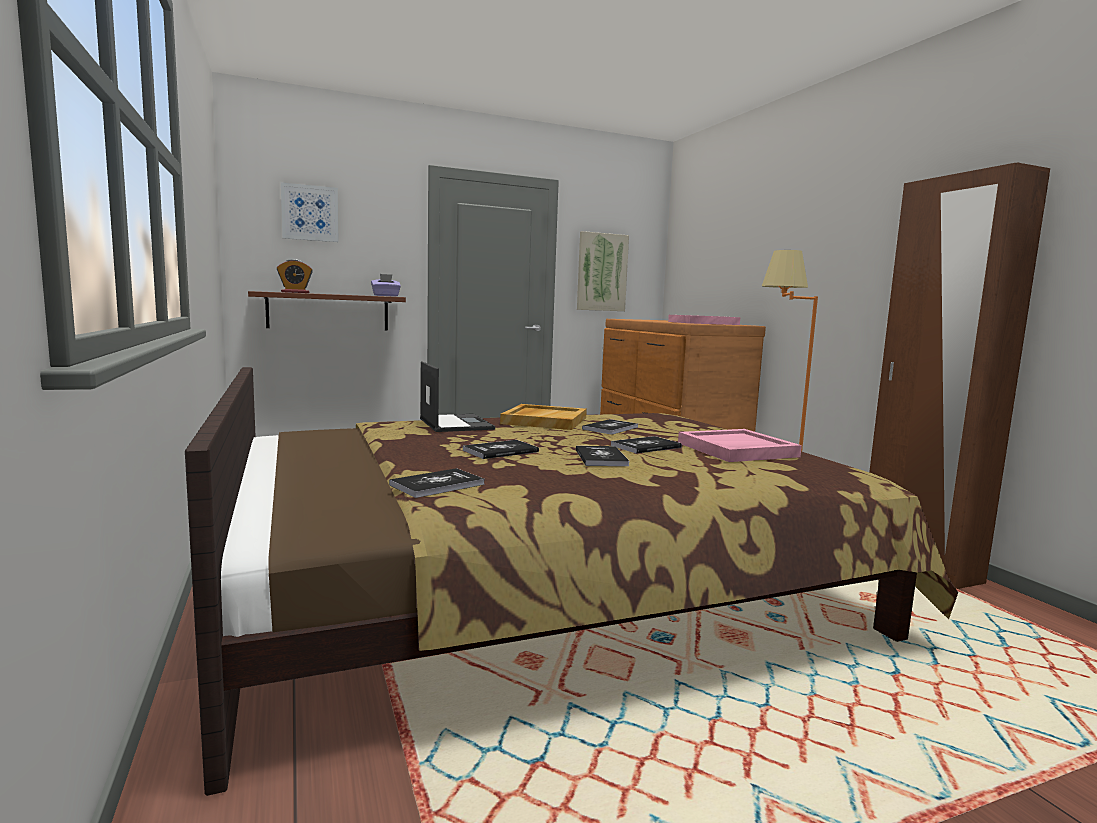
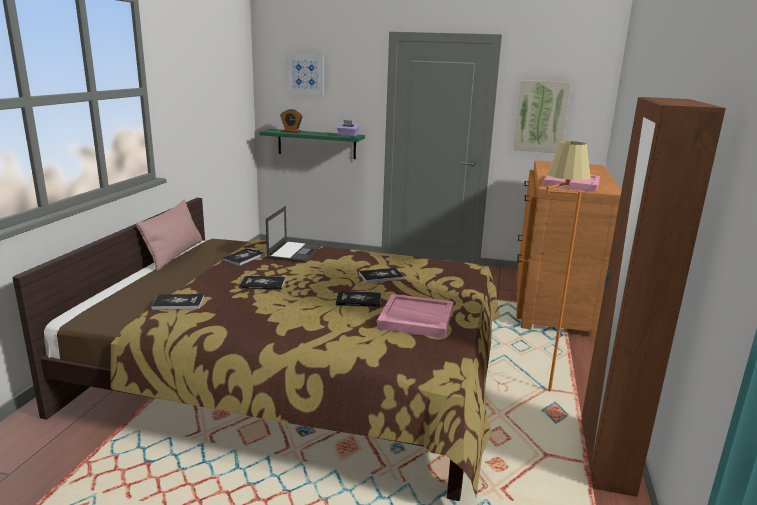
camera: 35 degrees right, 10 degrees up
(268, 450) = (175, 254): none -> pink pillow
(328, 311) = (316, 144): brown shelf -> green shelf
(544, 420) = (355, 259): beige tray -> none
(601, 458) = (304, 303): book -> book (243, 258)

